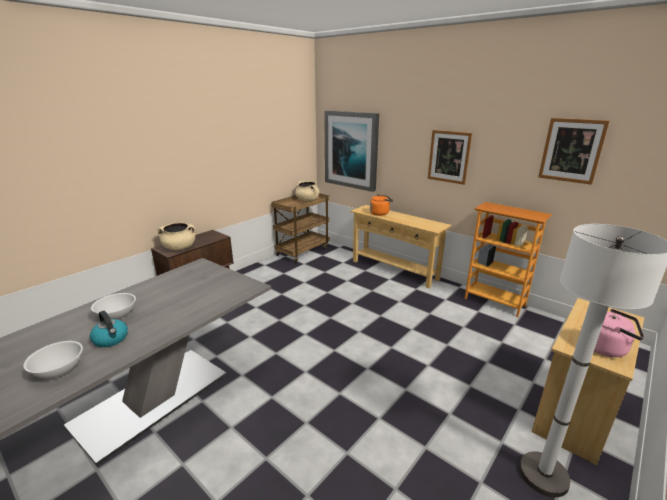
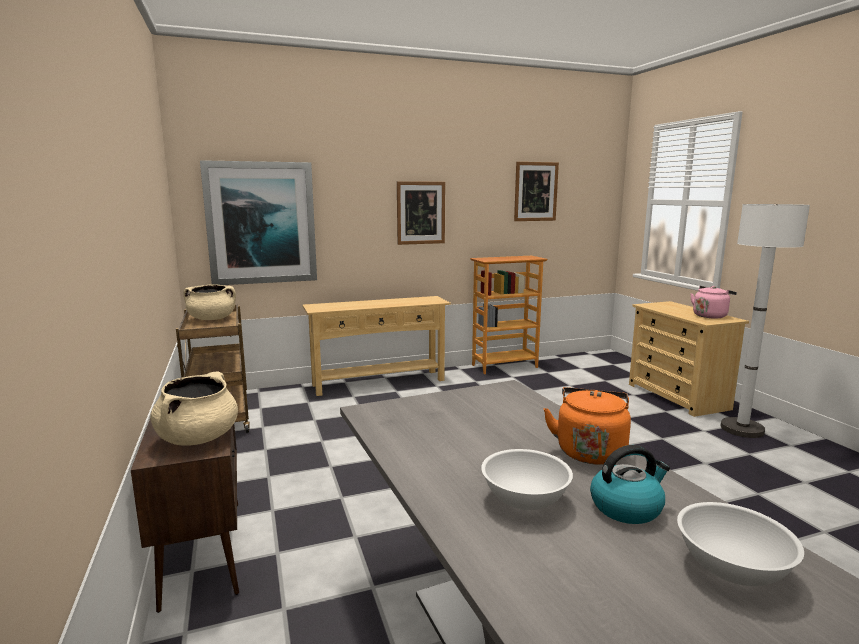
camera: 60 degrees left, 10 degrees down
(380, 213) = (349, 305): orange kettle -> orange kettle (590, 450)

